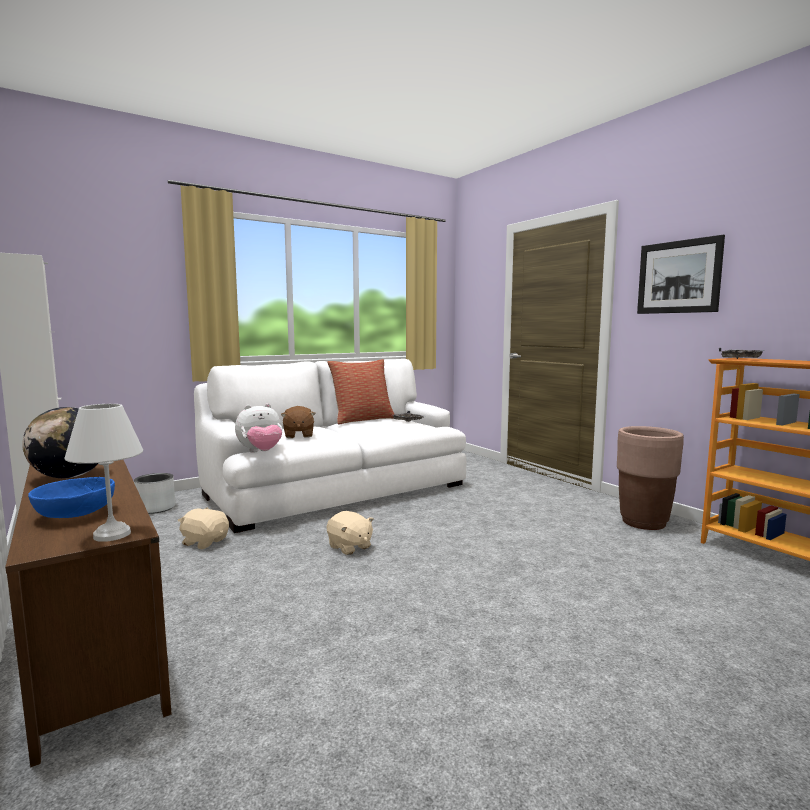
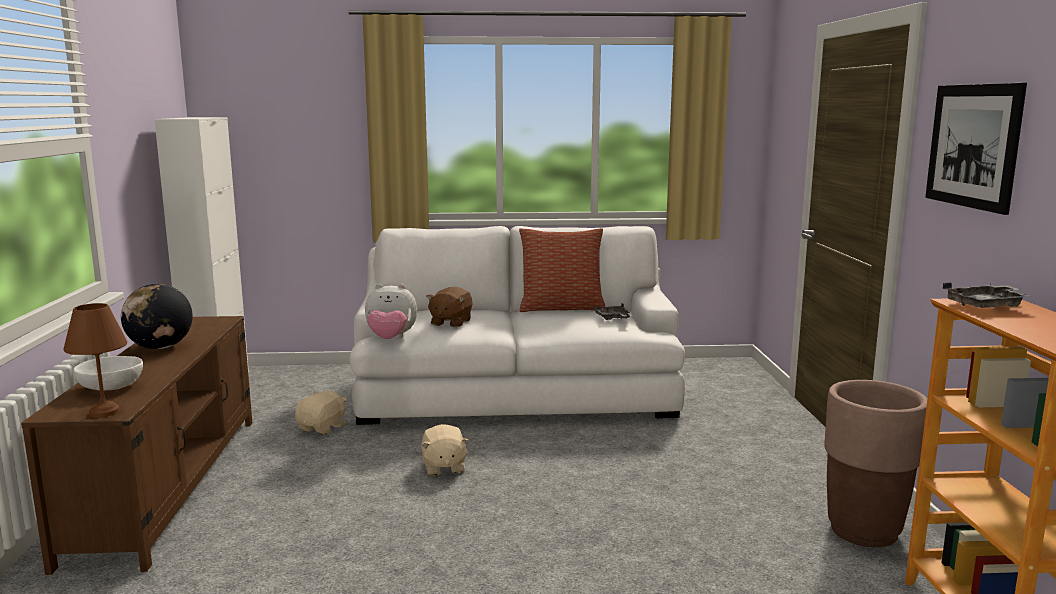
camera: 30 degrees right, 5 degrees up
(75, 514) = (111, 387): blue bowl -> white bowl
(110, 535) = (103, 412): white table lamp -> brown table lamp
(155, 508) = (320, 380): grey planter -> none
(205, 542) = (322, 428): beige plush toy -> beige plush toy turned 60 degrees clockwise

